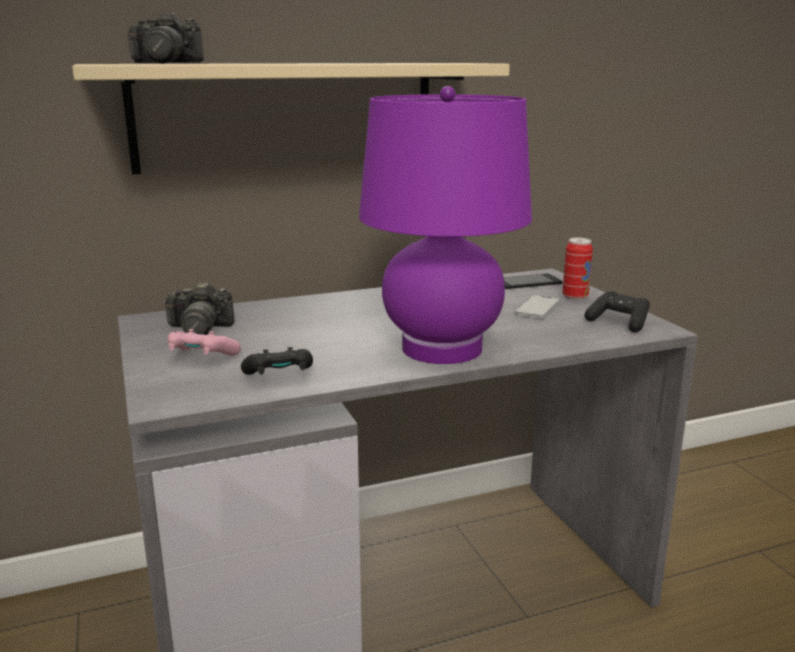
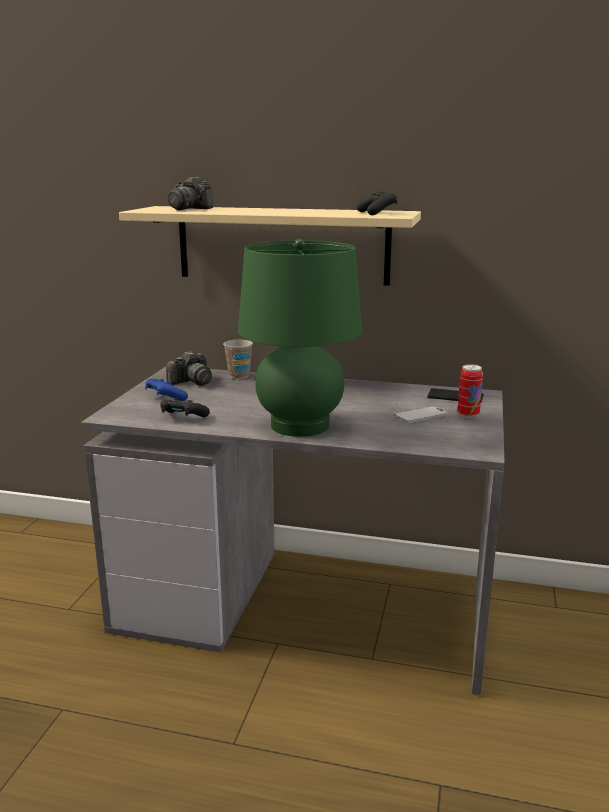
camera: 35 degrees right, 0 degrees up
(200, 329) = (192, 382): camera -> camera turned 75 degrees counterclockwise
(202, 357) = (165, 398): pink game controller -> blue game controller
(250, 308) = (239, 376): none -> cup
(442, 349) = (300, 425): purple table lamp -> green table lamp
(618, 322) = (459, 439): black game controller -> black game controller (377, 213)

